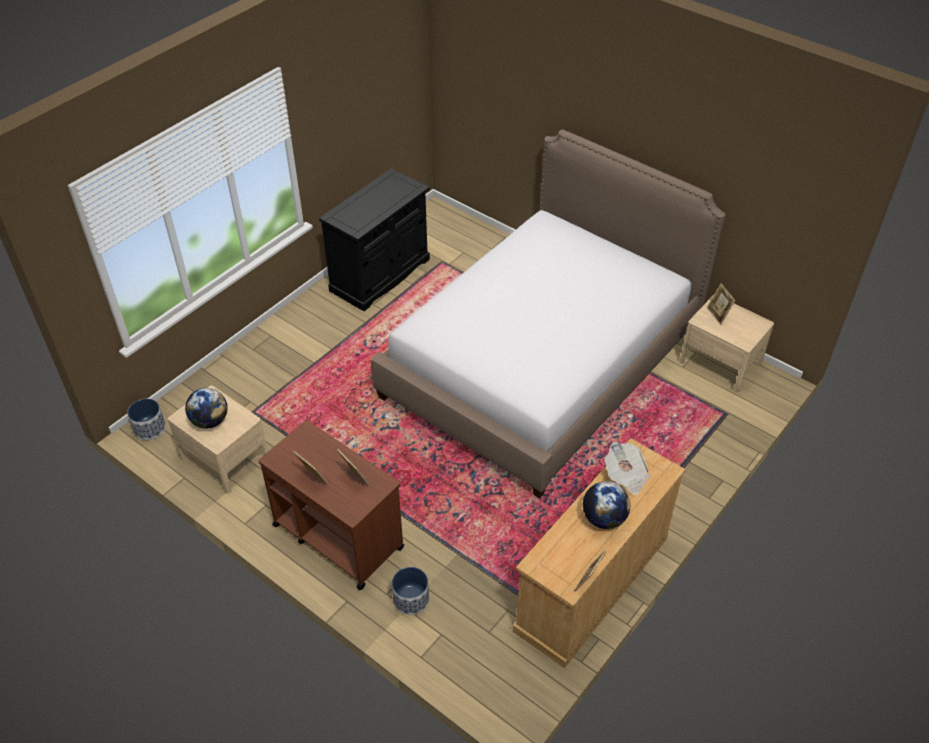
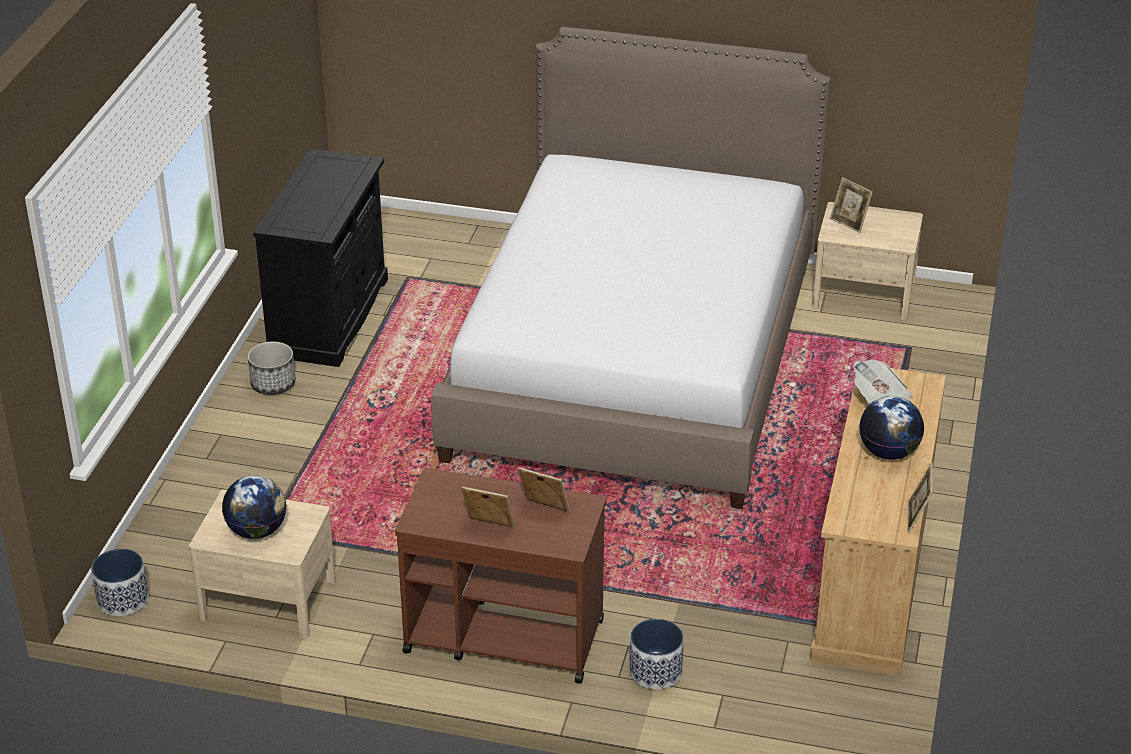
camera: 25 degrees left, 10 degrees down
(320, 311) = (272, 384): none -> planter

